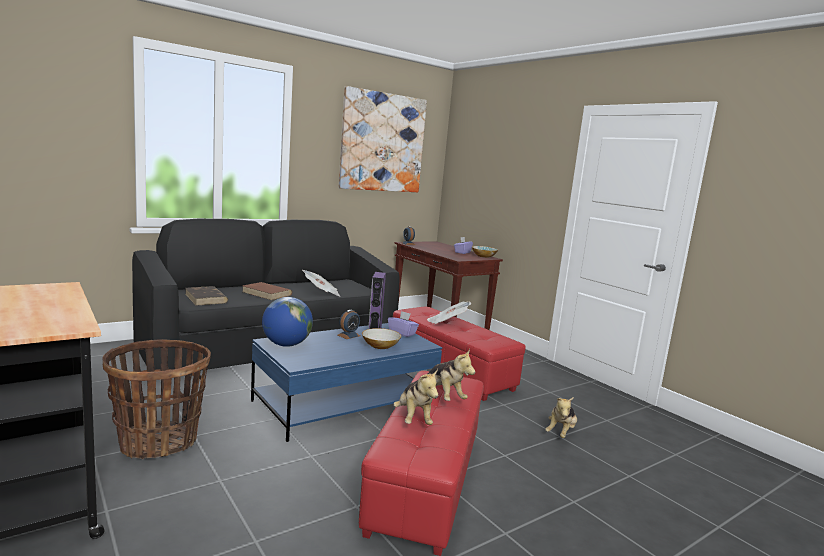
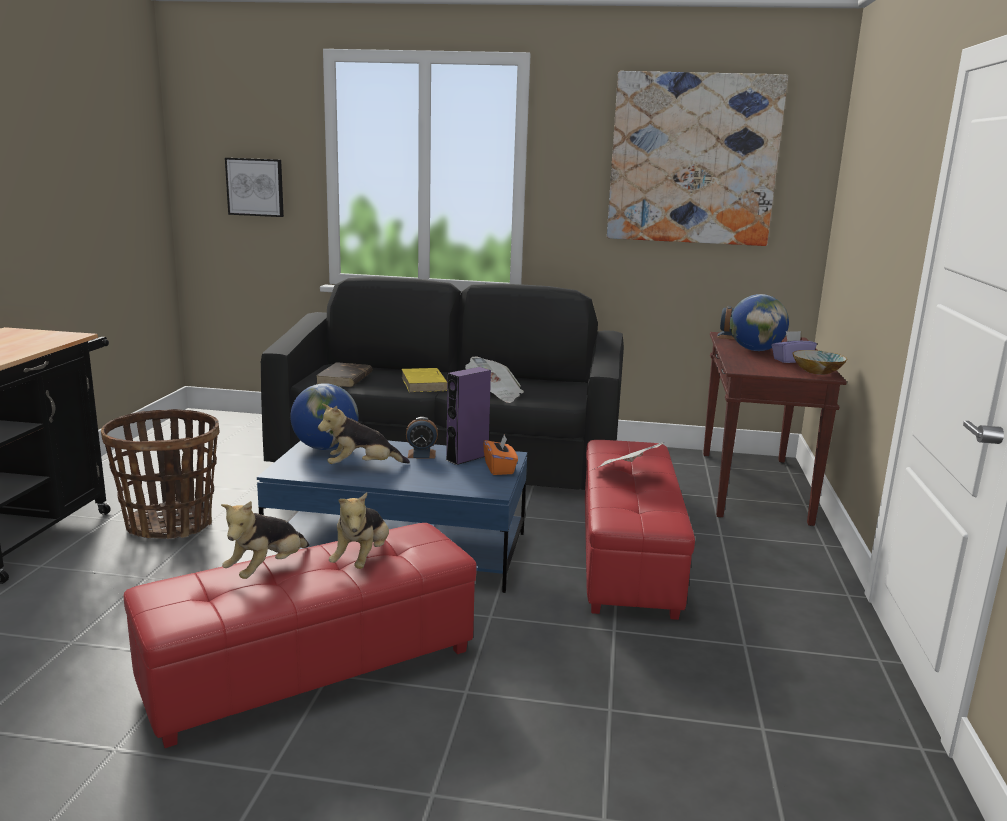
camera: 45 degrees right, 5 degrees up
(61, 145) = (255, 187): none -> picture
(267, 293) = (424, 384): brown book -> yellow book
(380, 346) = (426, 476): bowl -> none
(402, 333) = (499, 468): purple tissue box -> orange tissue box
(437, 249) = (755, 350): none -> globe
(560, 433) = (622, 706): plush toy -> plush toy (362, 467)

